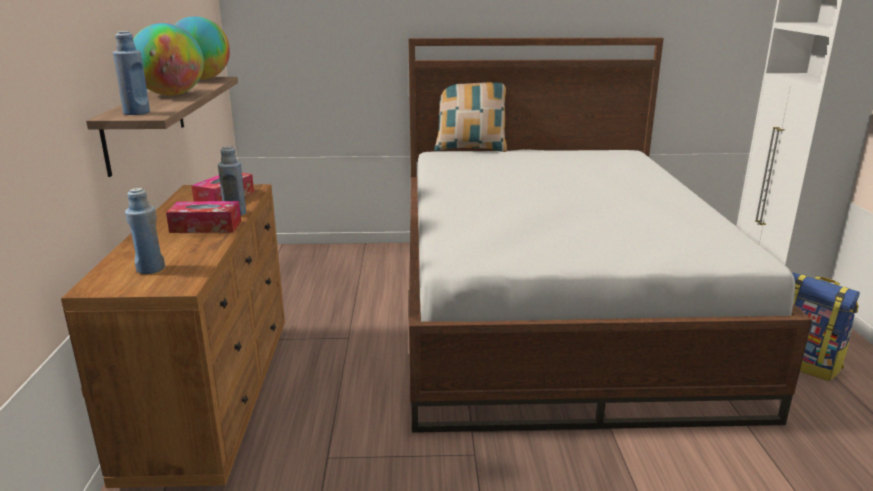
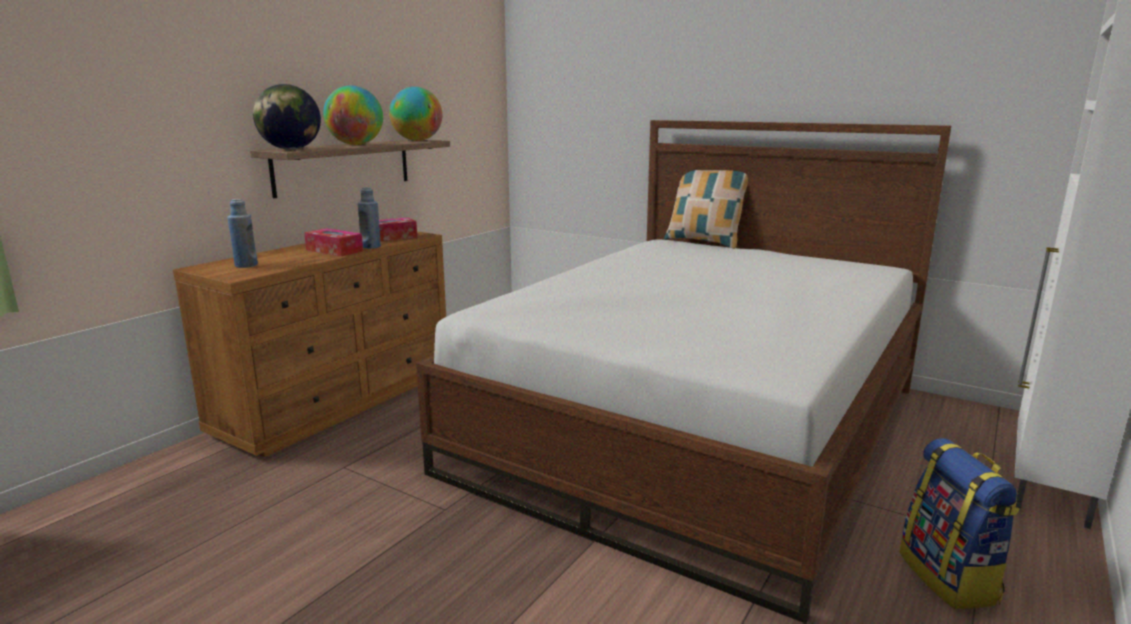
camera: 35 degrees right, 5 degrees down
(137, 113) = (290, 149): blue bottle -> globe

